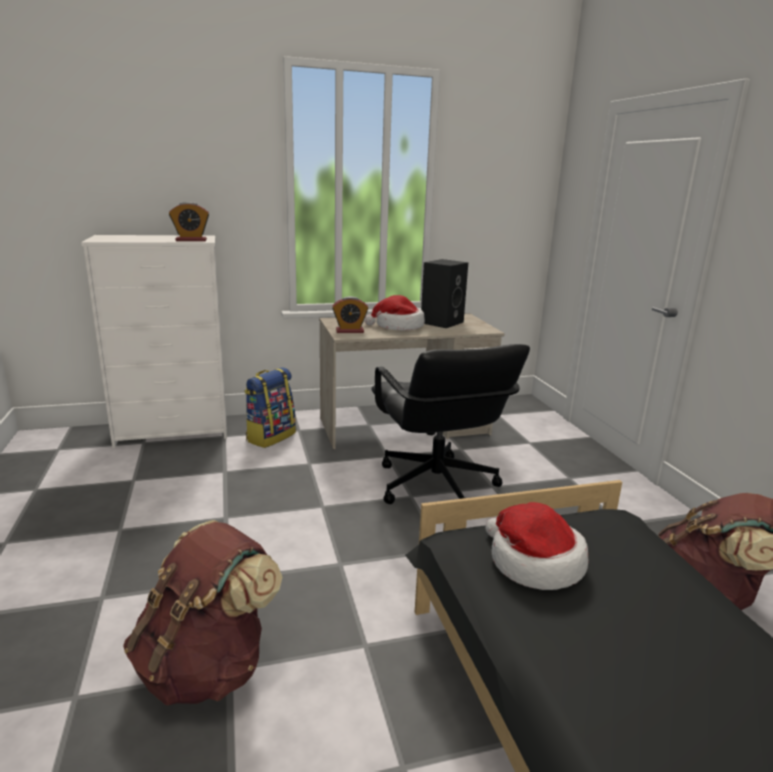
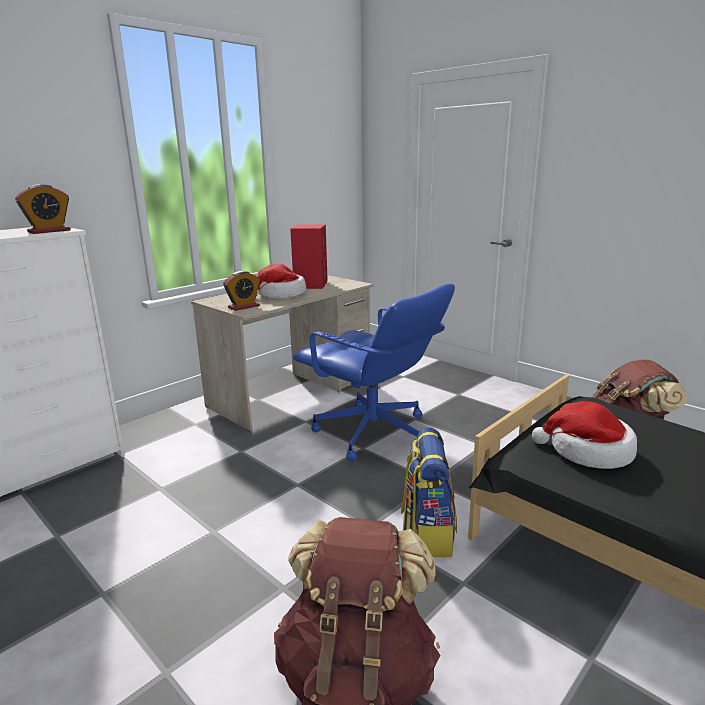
camera: 30 degrees left, 0 degrees up
(270, 437) = (172, 439): backpack -> backpack (427, 533)
(435, 487) = (373, 433): black office chair -> blue office chair
(441, 322) = (310, 284): black speaker -> red speaker

